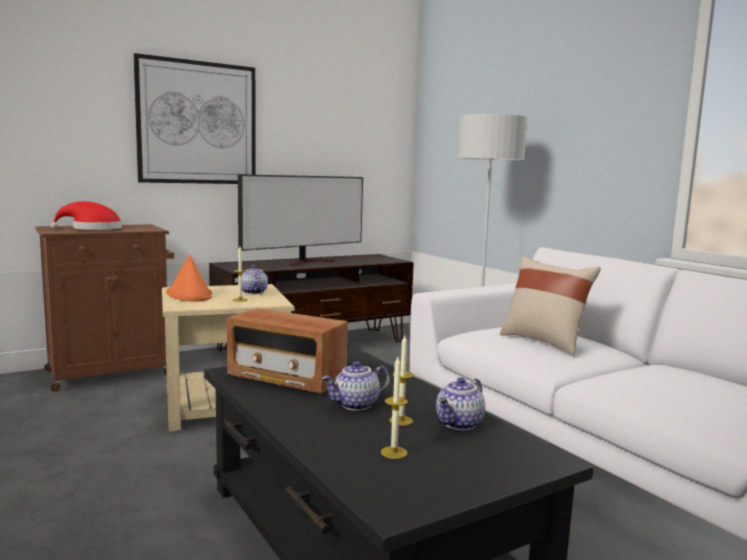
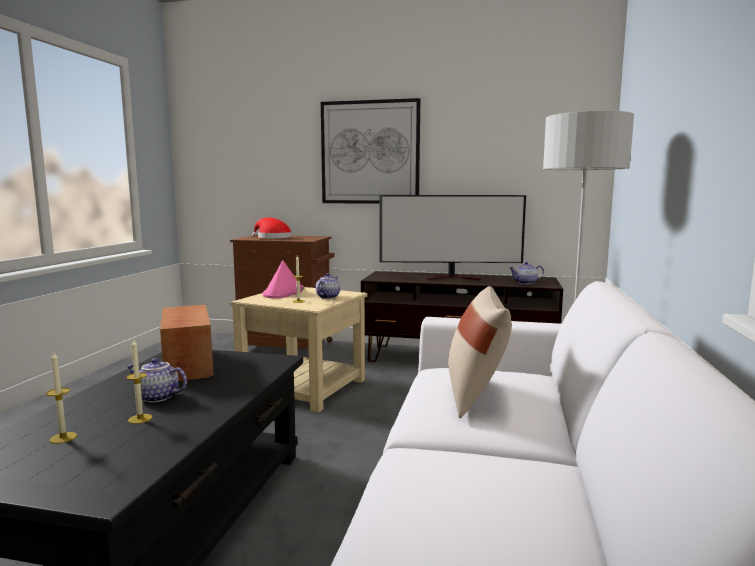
camera: 45 degrees right, 0 degrees up
(189, 294) = (283, 292): orange hat -> pink hat
(460, 424) = (159, 438): teapot -> teapot (525, 283)

